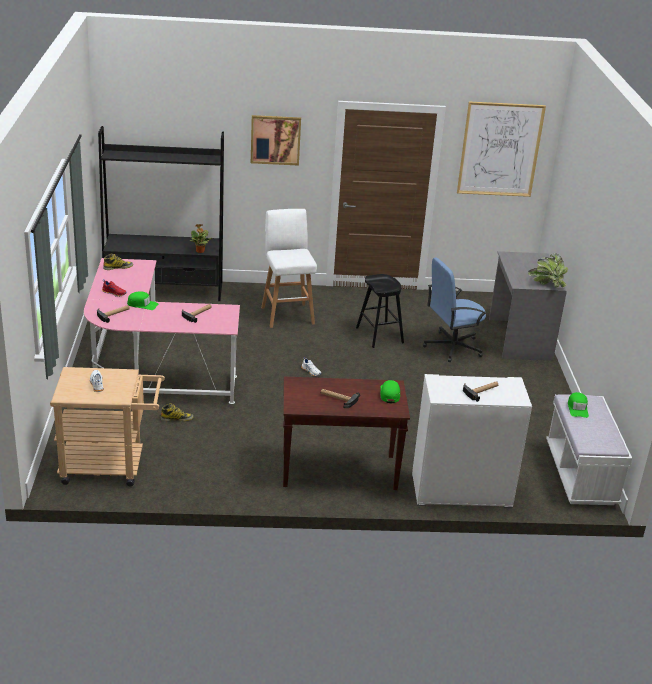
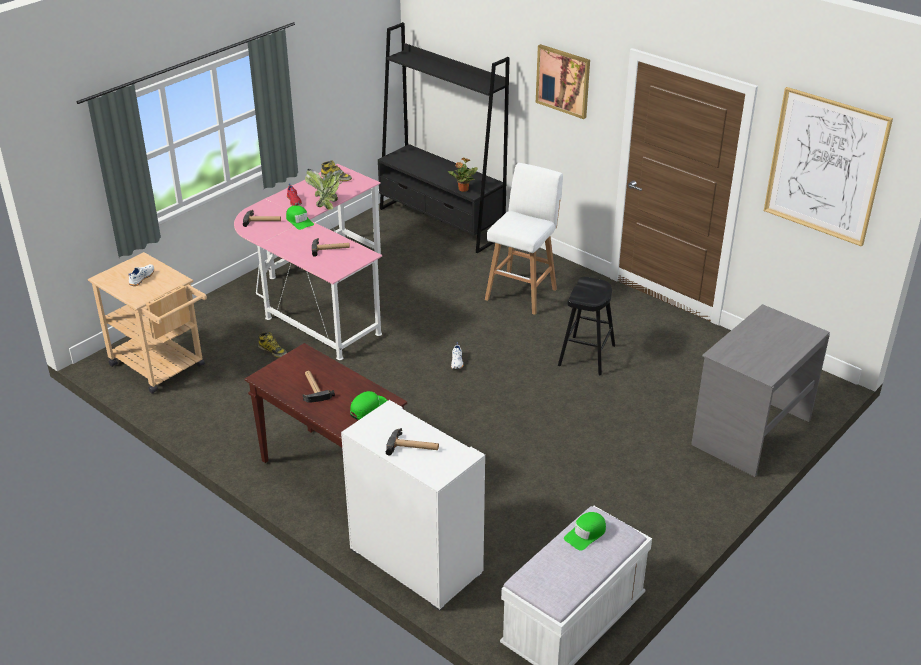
camera: 45 degrees right, 5 degrees up
(452, 347) = (650, 404): blue office chair -> none
(547, 284) = (758, 368): potted plant -> potted plant (327, 202)

